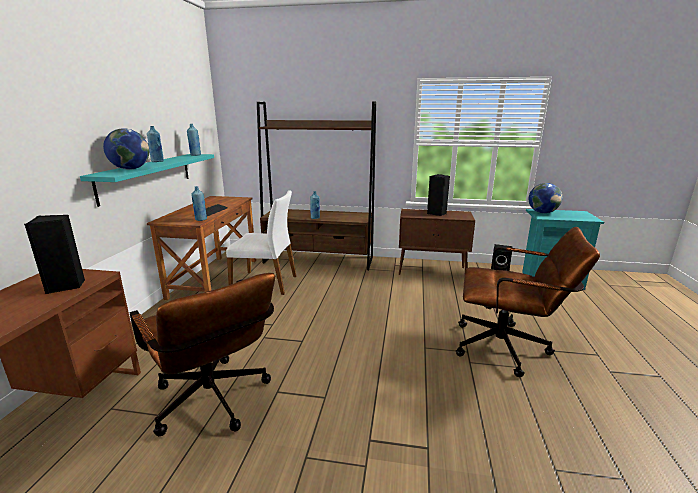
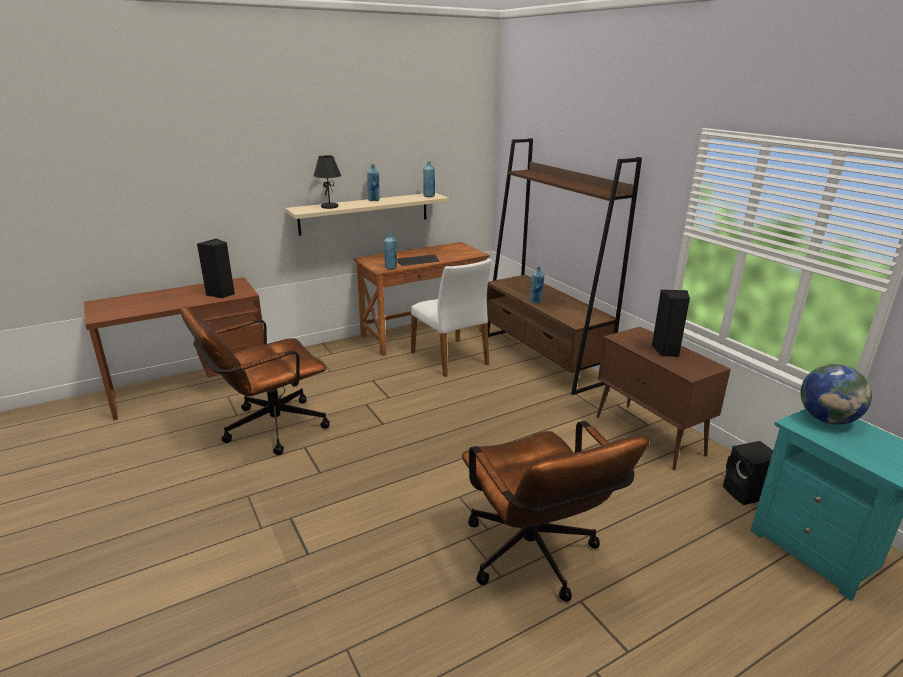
camera: 50 degrees right, 5 degrees up
(130, 169) = (329, 206): globe -> black table lamp
(147, 176) = (365, 213): turquoise shelf -> beige shelf
(215, 403) = (266, 429): brown office chair -> brown office chair turned 45 degrees clockwise

